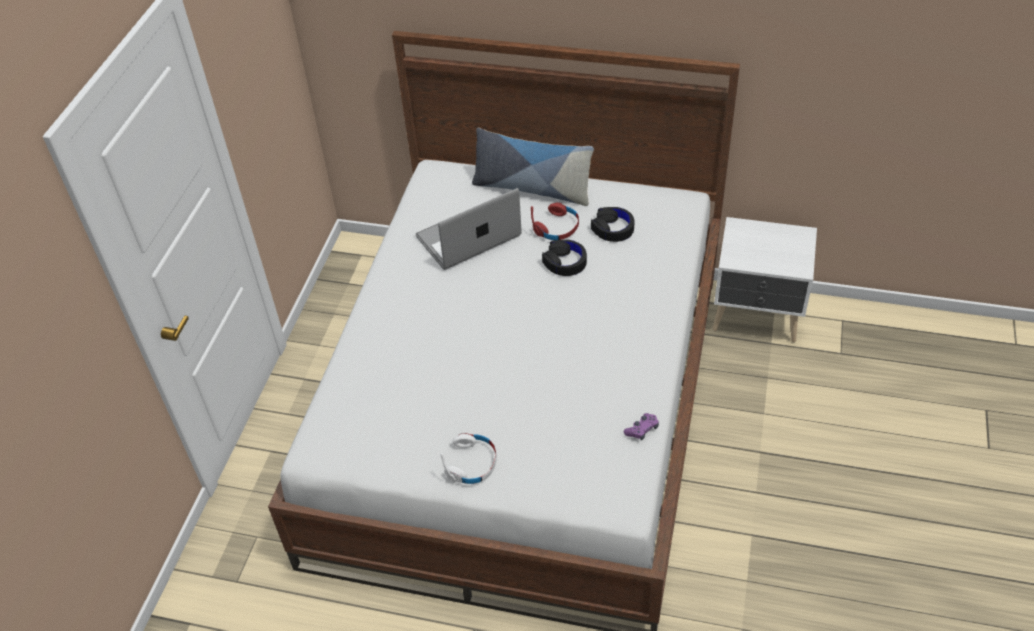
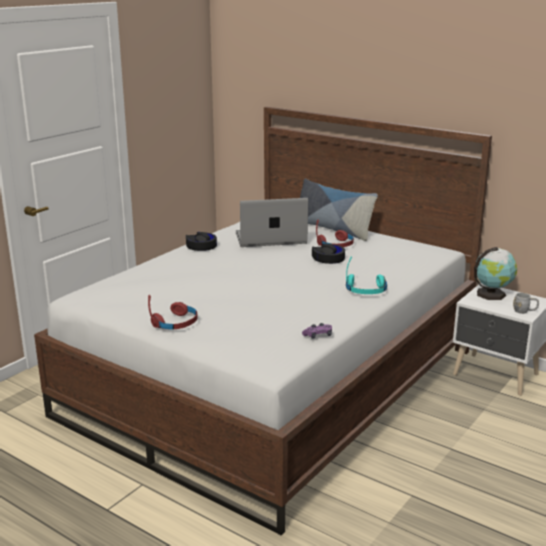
camera: 20 degrees right, 25 degrees down
(472, 463) = (176, 323): white headphones -> red headphones
(612, 229) = (376, 252): black headphones -> black headphones (201, 246)
(645, 319) = (366, 290): none -> turquoise headphones
(749, 237) = (492, 294): none -> globe
(797, 261) = (524, 311): none -> grey mug

